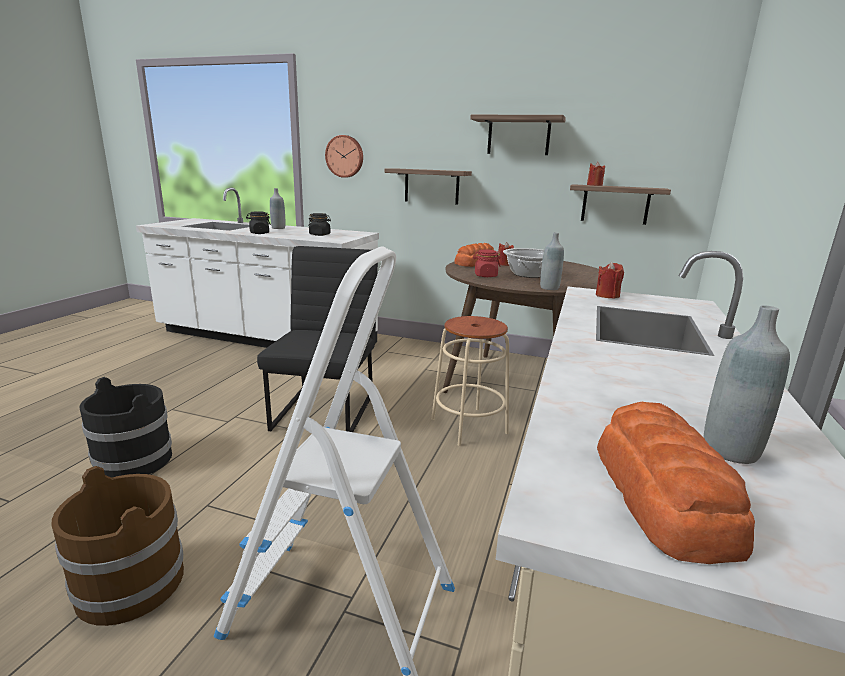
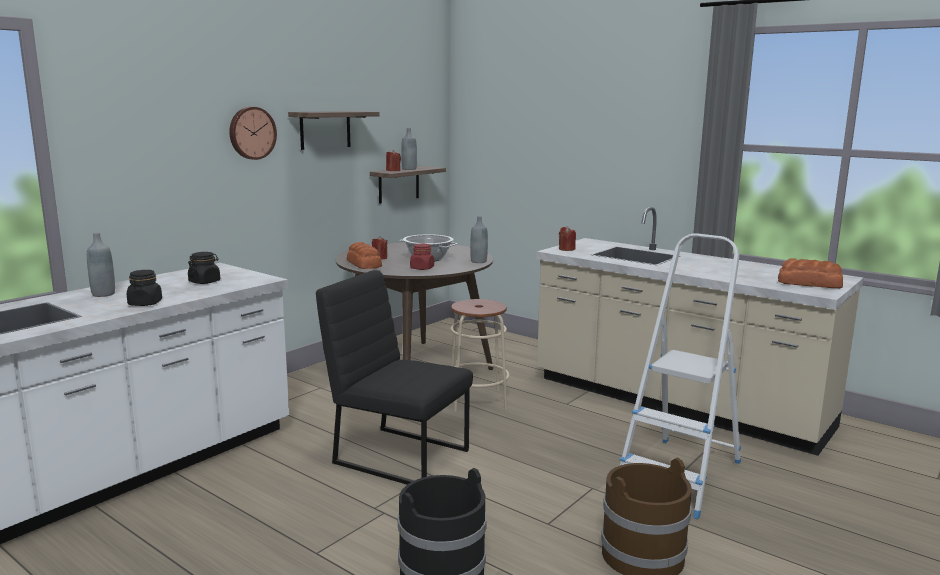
camera: 70 degrees left, 5 degrees down
(345, 156) = (133, 169): wall clock -> wall clock (251, 133)
(431, 186) = (249, 193): shelf -> none
(730, 450) = (776, 272): grey bottle -> grey bottle (409, 169)

